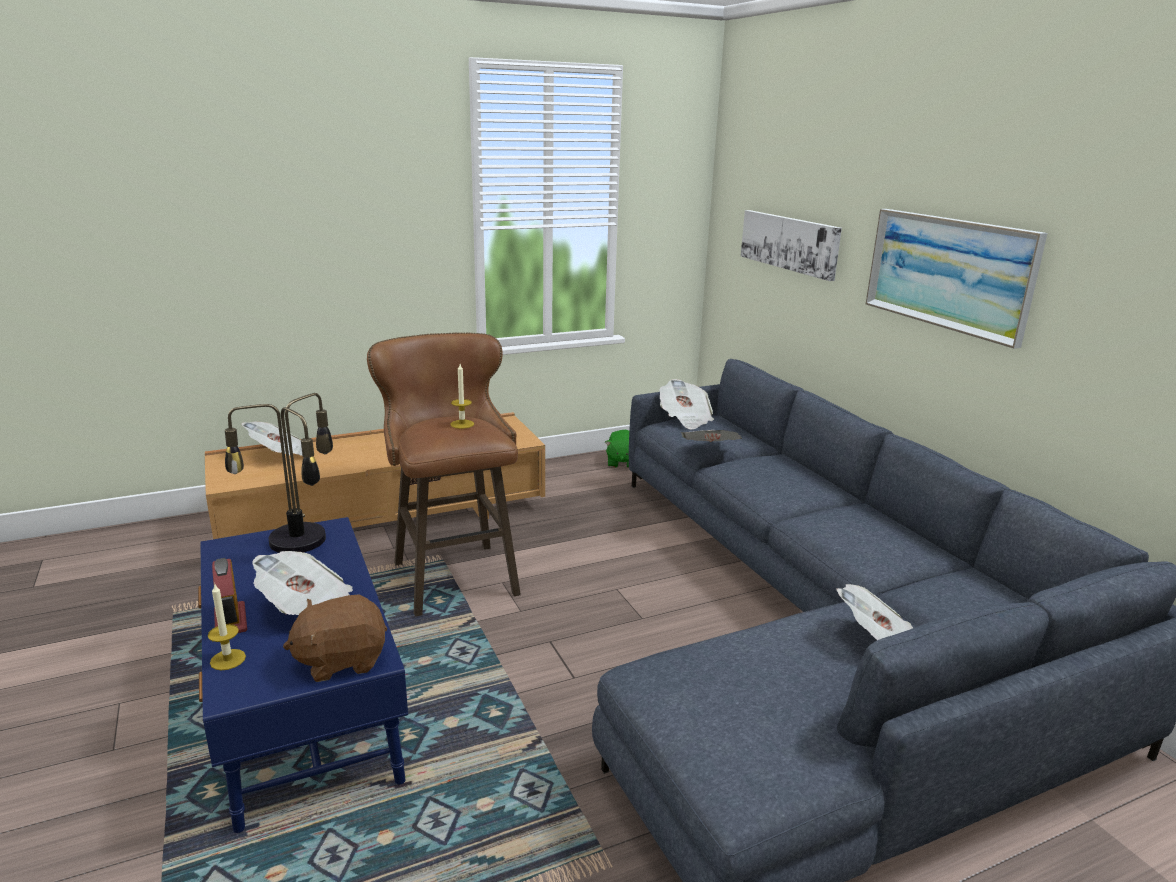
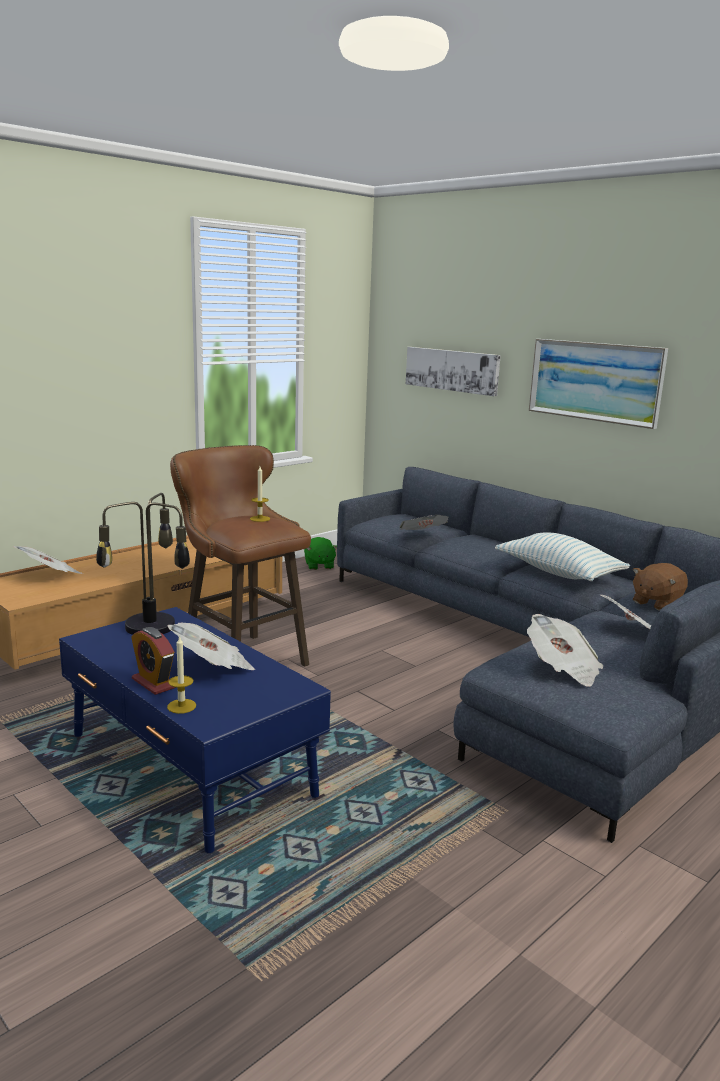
camera: 20 degrees left, 5 degrees down
(341, 660) = (275, 692): brown plush toy -> brown plush toy (656, 603)
(685, 419) = (384, 517): newspaper -> newspaper (563, 669)
(846, 531) = (558, 573): none -> pillow

